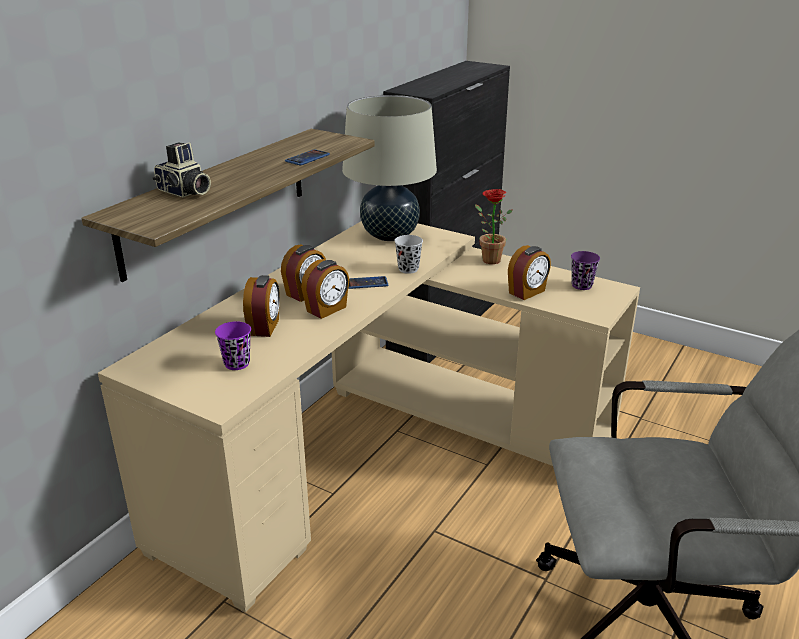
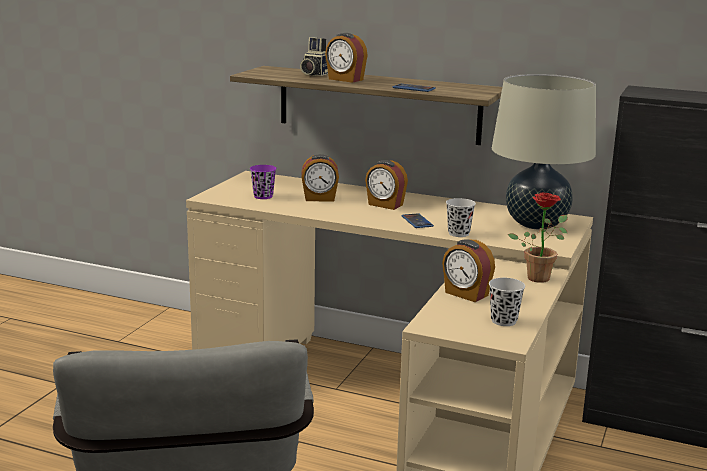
camera: 80 degrees right, 10 degrees down
(327, 309) = (358, 212): alarm clock -> alarm clock (345, 79)
(581, 285) = (503, 321): purple cup -> black cup

